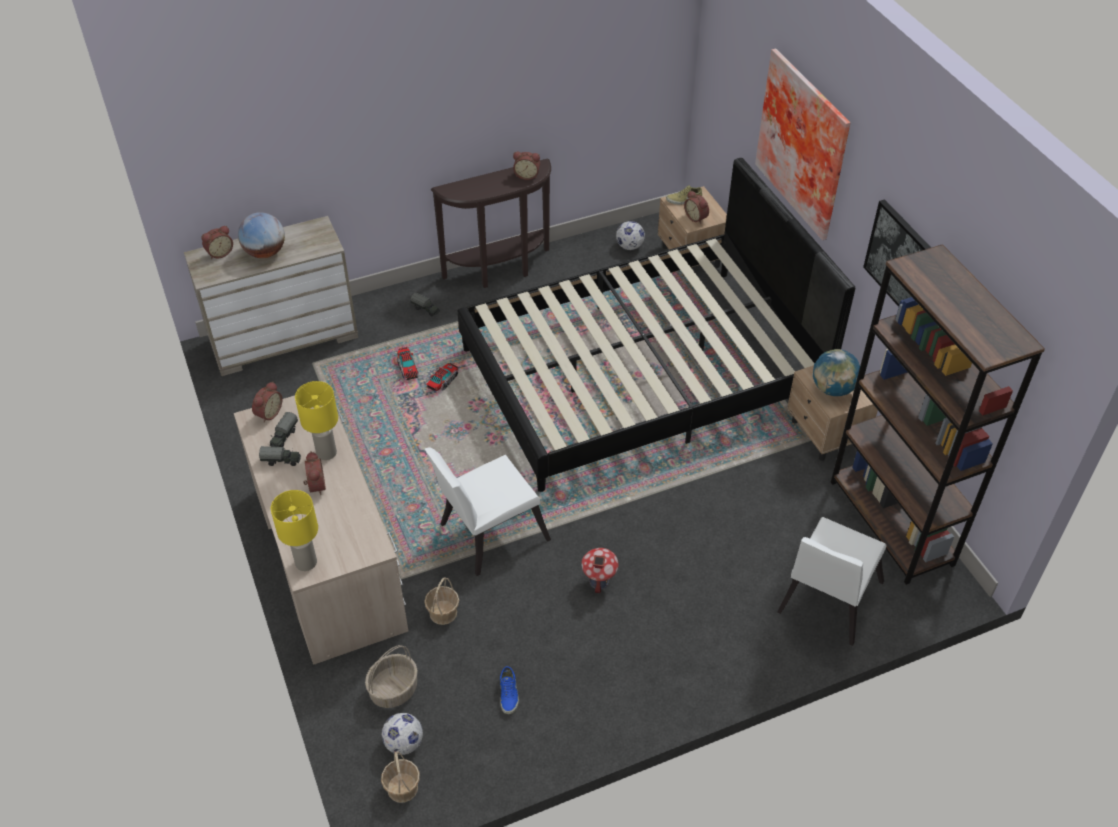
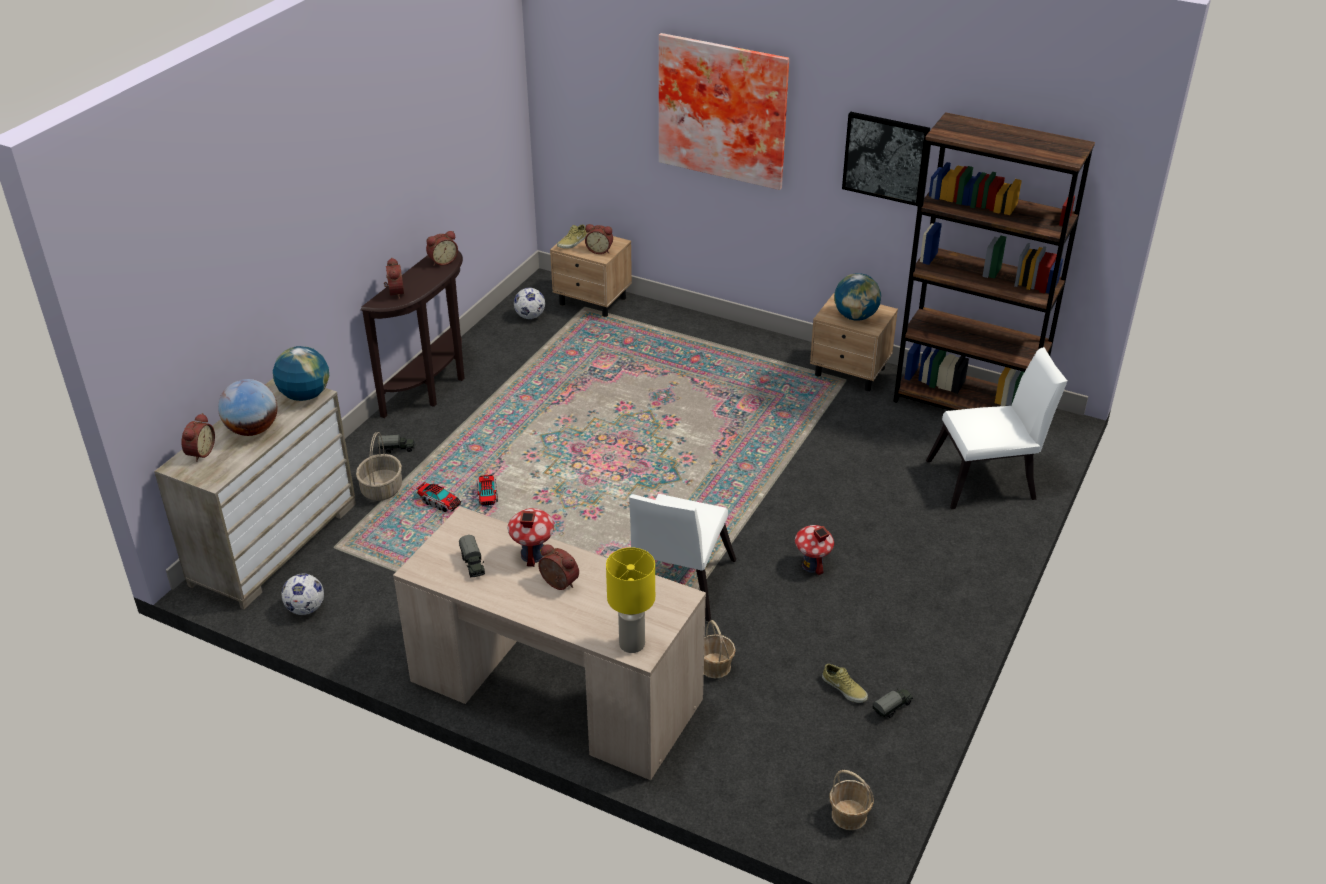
camera: 40 degrees left, 10 degrees down
(268, 413) = (430, 556): alarm clock -> alarm clock (394, 293)
(281, 461) = (497, 584): toy truck -> toy truck (892, 708)
(322, 243) = (305, 395): none -> globe
(326, 453) = (532, 555): yellow table lamp -> toy house
(394, 689) = (747, 749): basket -> basket (381, 489)
(403, 743) = (807, 783): football -> football (305, 609)
(509, 694) = (845, 688): blue shoe -> beige shoe
(641, 374) = (658, 402): black bed -> none
(826, 601) = (988, 480): white chair -> white chair turned 90 degrees counterclockwise

